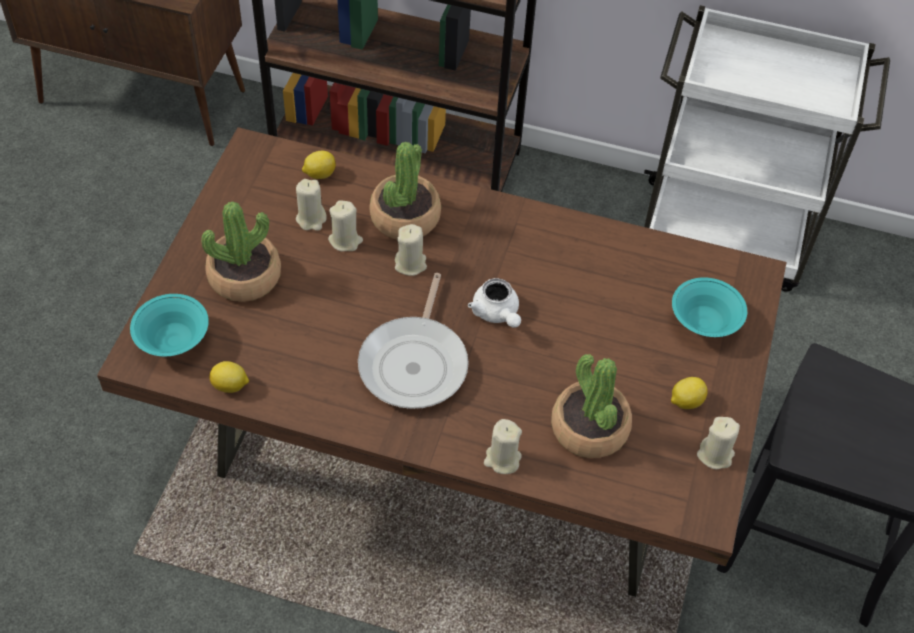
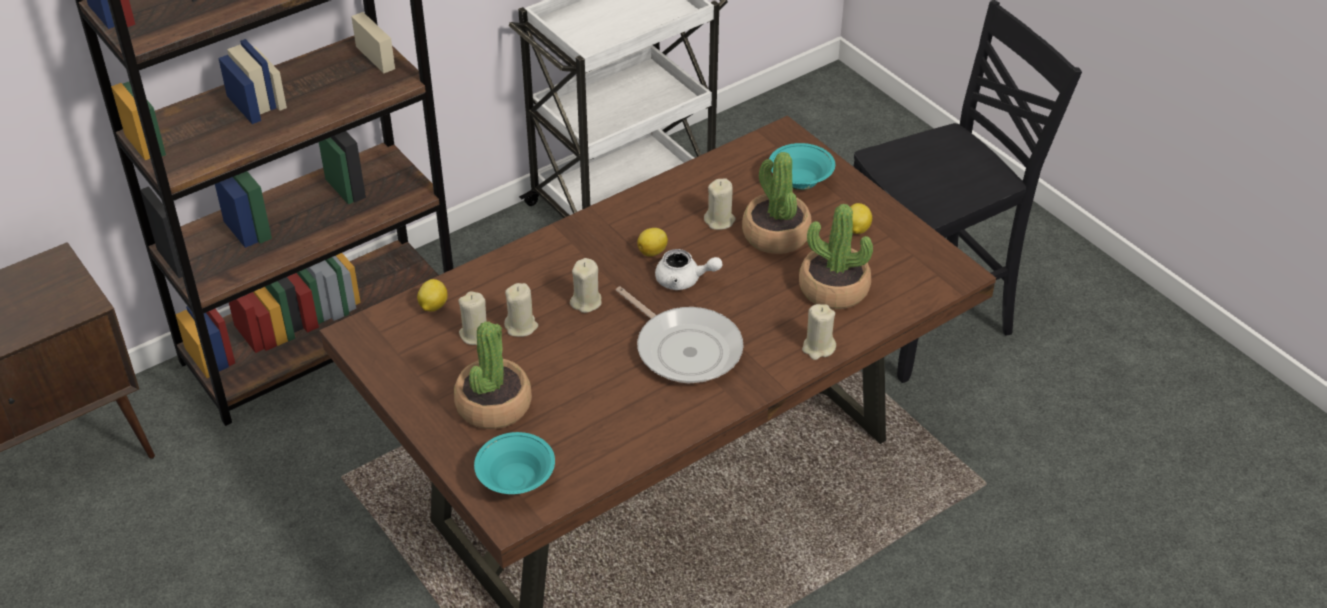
camera: 50 degrees left, 10 degrees down
(230, 386) = (599, 468): lemon -> lemon (653, 252)
(405, 217) = (535, 280): potted plant -> potted plant (775, 235)
(715, 455) = (913, 240): beige candle -> beige candle (720, 220)

